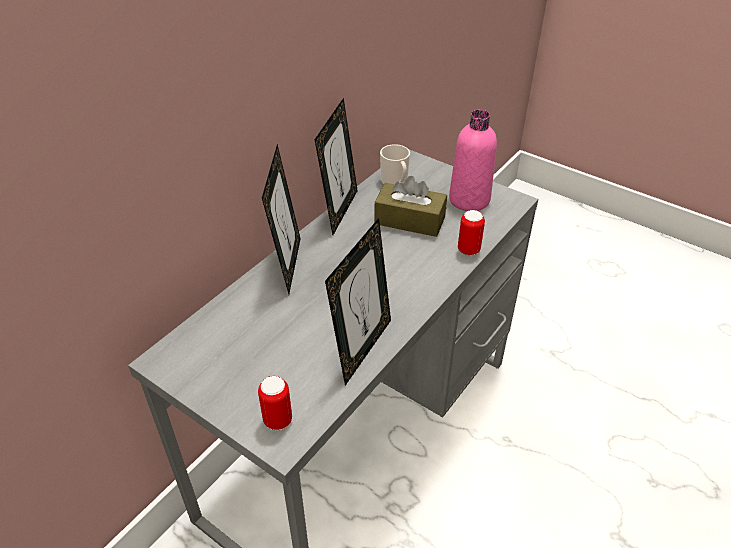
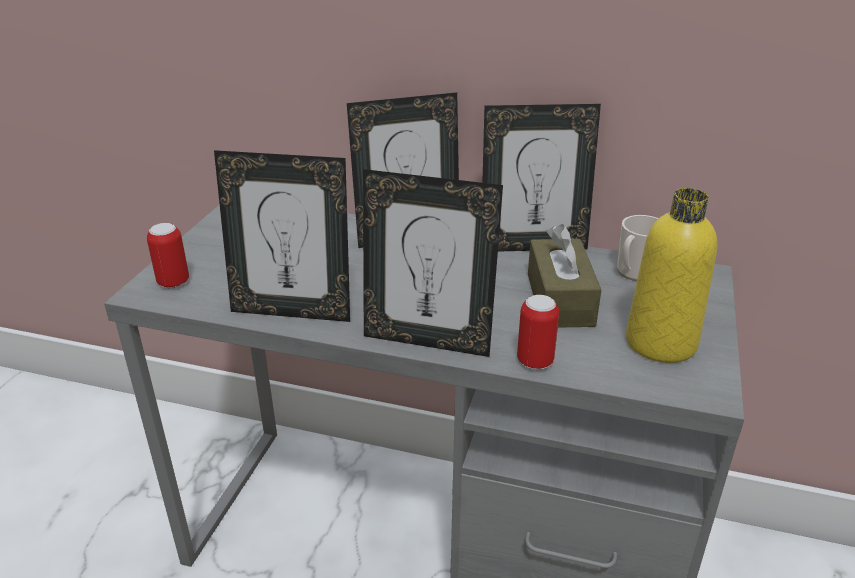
camera: 70 degrees right, 10 degrees down
(428, 288) = (428, 340): none -> picture frame
(469, 199) = (661, 343): pink bottle -> yellow bottle

